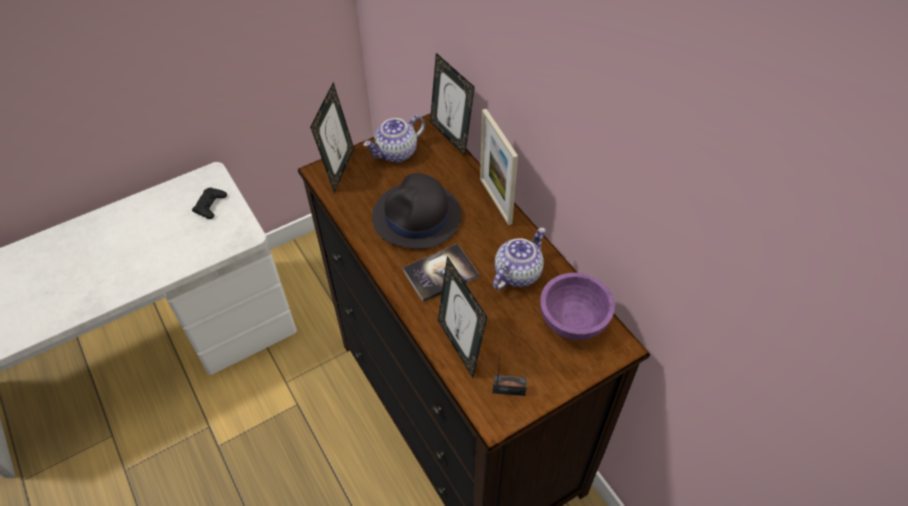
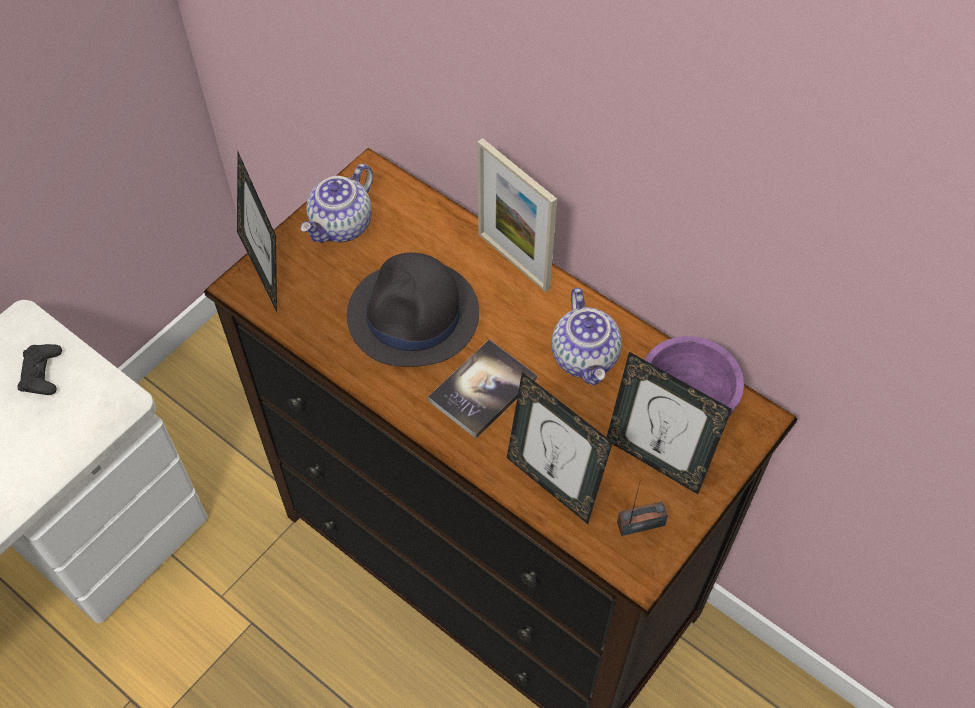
camera: 20 degrees left, 5 degrees up
(451, 136) = (410, 179): picture frame -> picture frame (655, 460)
(517, 273) = (586, 358): teapot -> teapot turned 150 degrees clockwise

